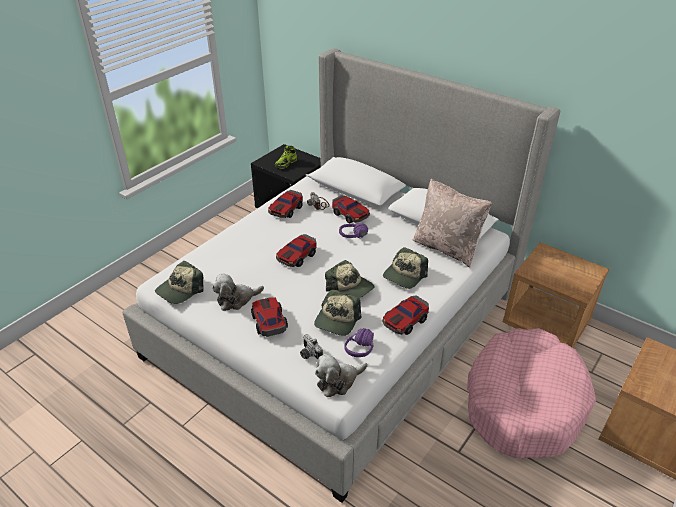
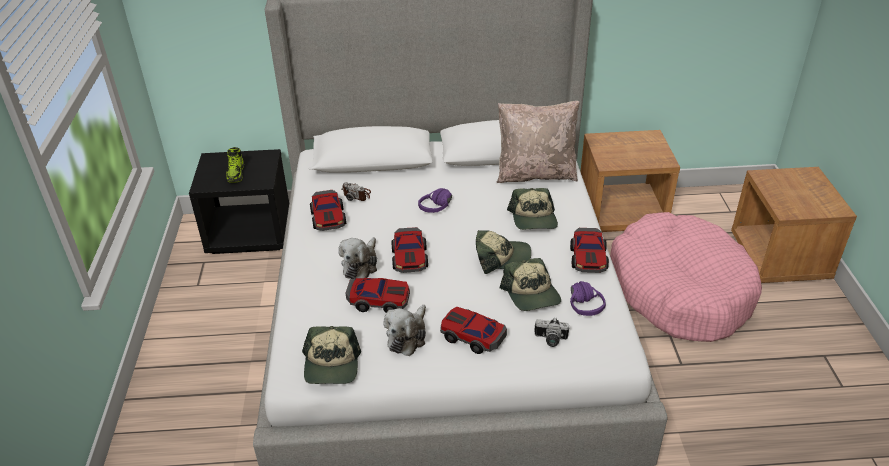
camera: 40 degrees left, 0 degrees up
(338, 381) = (607, 346): plush toy -> plush toy (361, 265)
(350, 214) = (404, 188): toy car -> toy car (379, 300)

